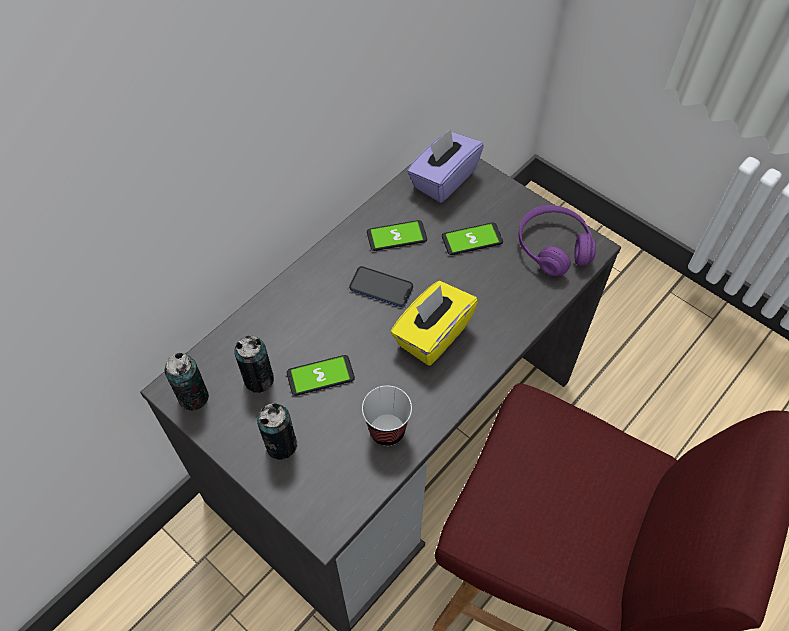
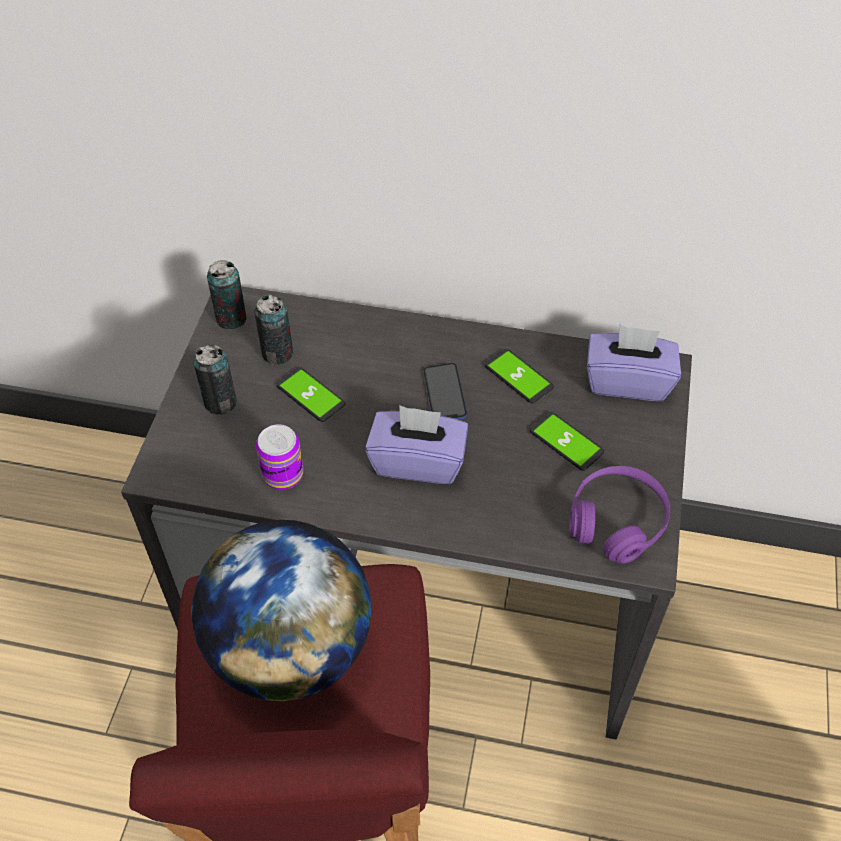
camera: 60 degrees right, 5 degrees down
(387, 431) = (283, 474): cup -> can
(432, 335) = (418, 461): yellow tissue box -> purple tissue box
(553, 494) = (291, 647): none -> globe

